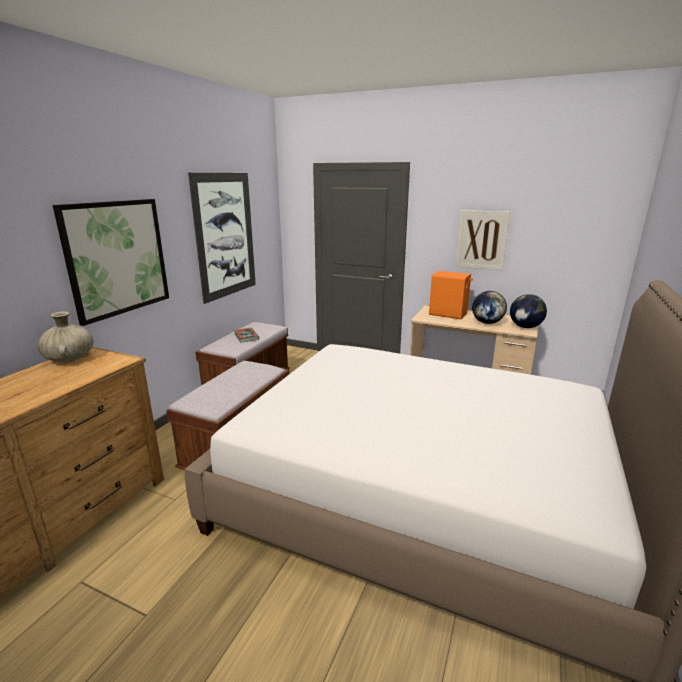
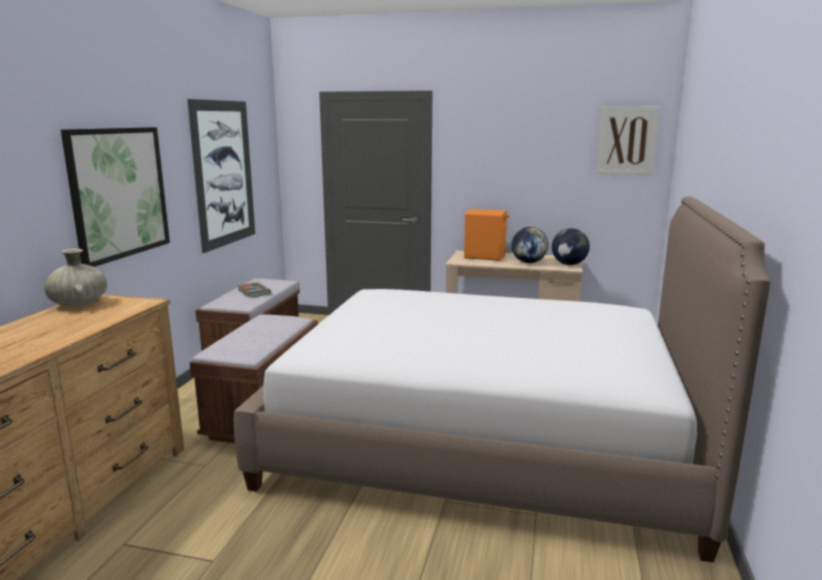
camera: 10 degrees left, 5 degrees down
(481, 240) = (515, 174): picture -> picture (627, 141)

